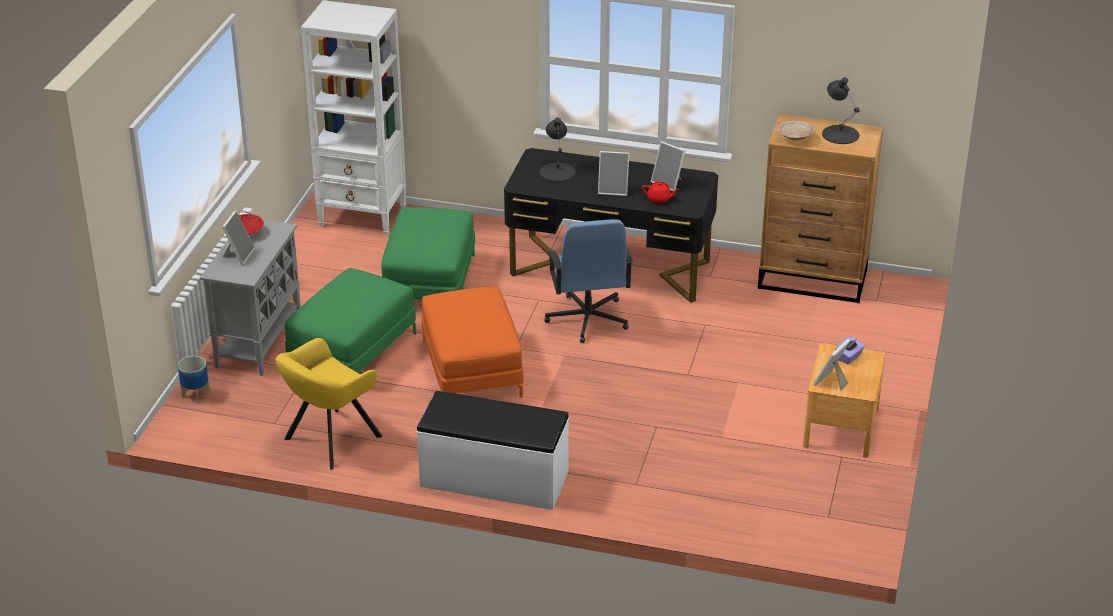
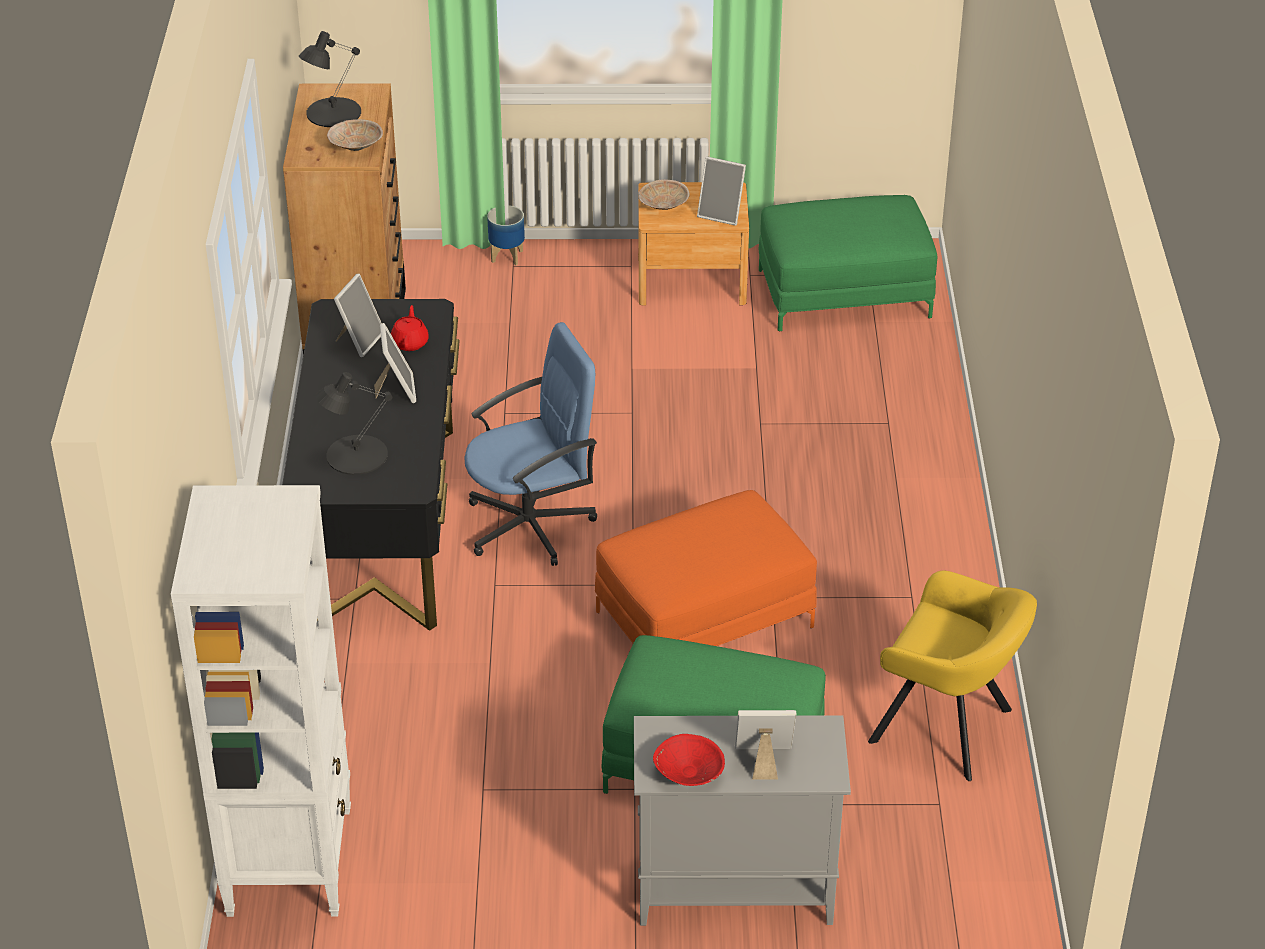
camera: 105 degrees left, 5 degrees up
(195, 394) = (914, 926): planter -> planter (507, 256)
(429, 282) = (483, 720): green ottoman -> green ottoman (844, 294)
(494, 479) = (946, 545): white bench -> none
(849, 357) = (663, 206): purple tissue box -> beige bowl

